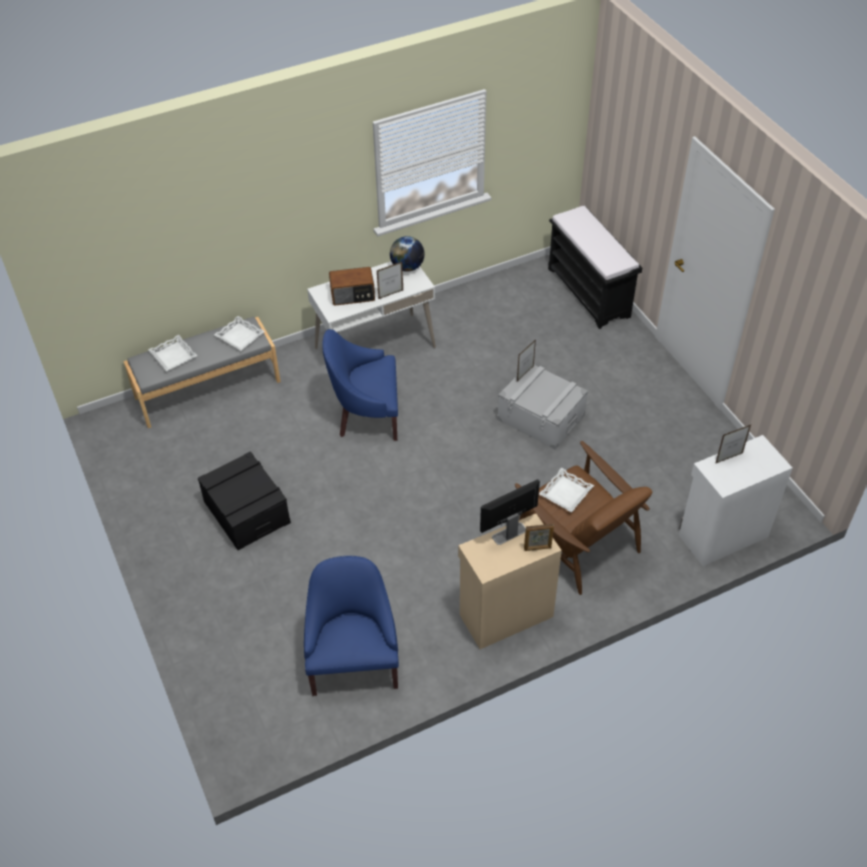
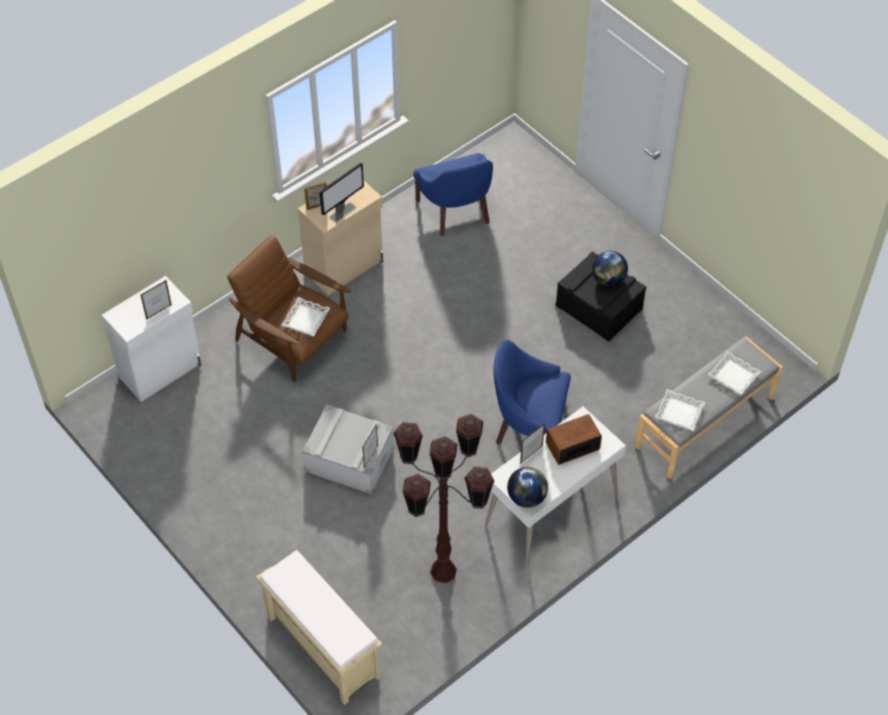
camera: 165 degrees right, 5 degrees up
(232, 492) = (608, 279): none -> globe
(366, 415) = (529, 426): blue armchair -> blue armchair turned 150 degrees counterclockwise
(480, 323) = (443, 570): none -> brown floor lamp
(589, 293) = (322, 646): black bench -> beige bench

